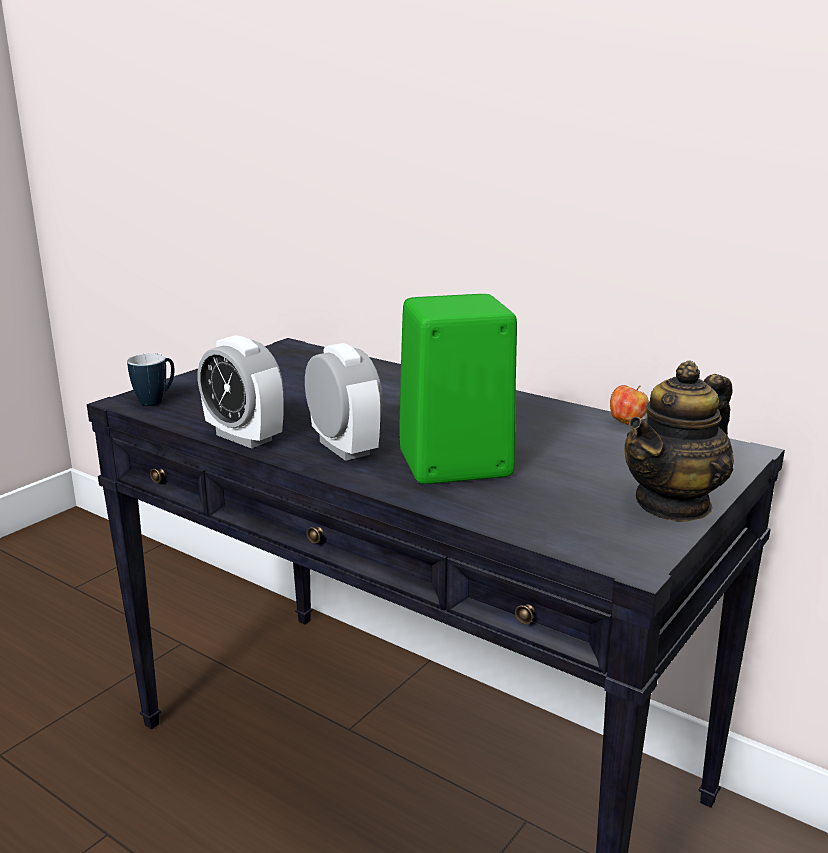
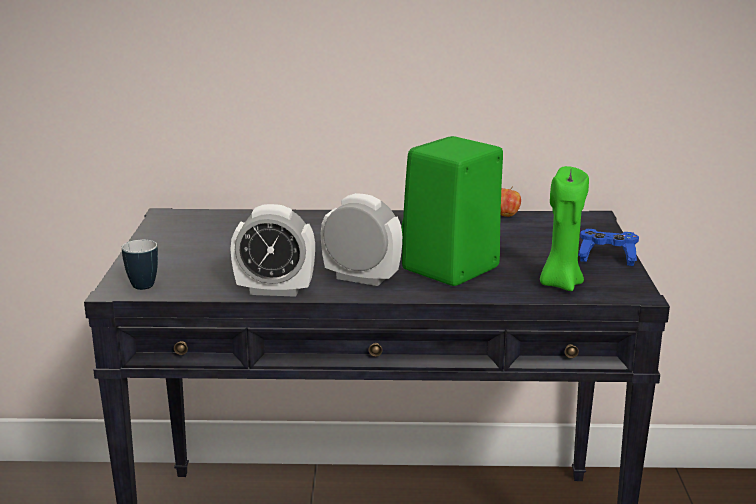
camera: 35 degrees left, 0 degrees up
(552, 519) = (560, 284): none -> green candle
(674, 504) = (607, 257): teapot -> blue game controller

